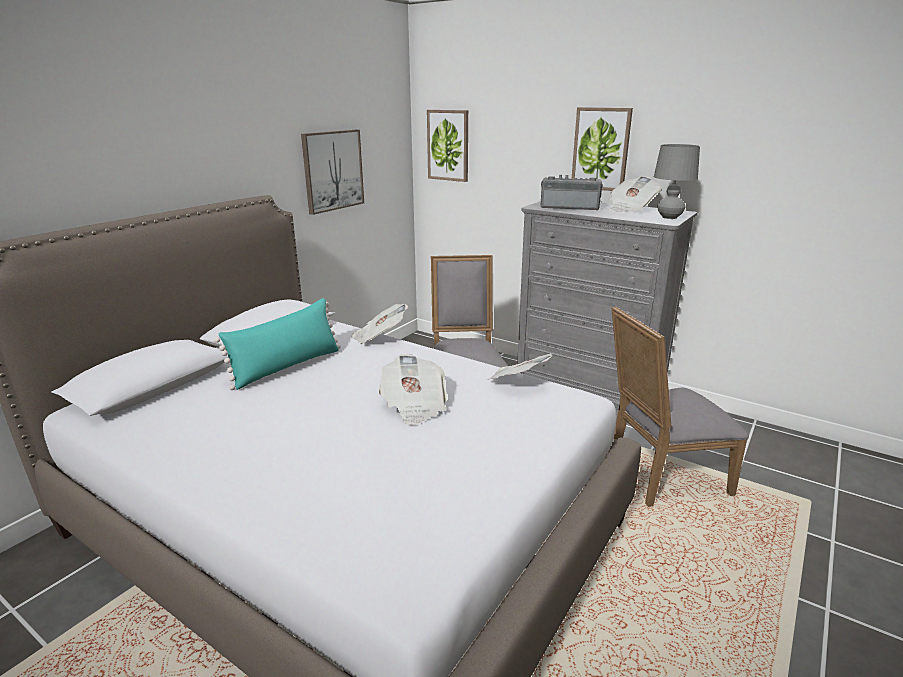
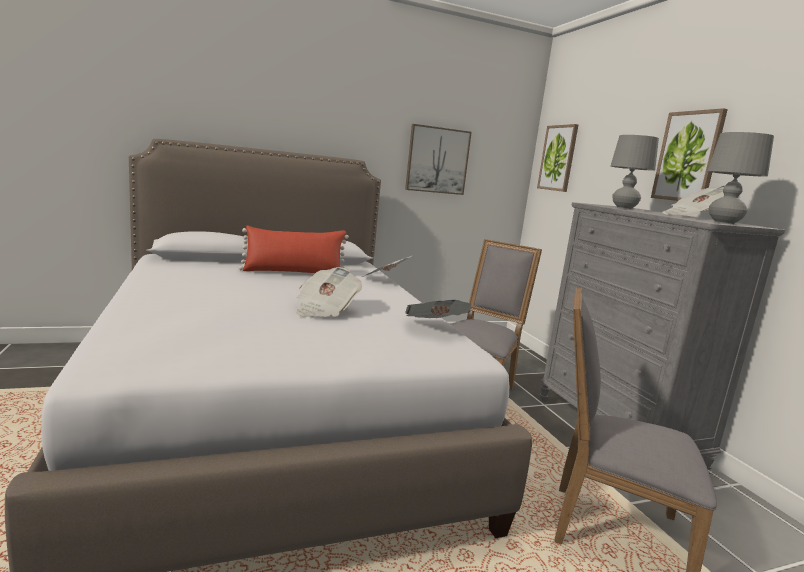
camera: 35 degrees right, 10 degrees down
(287, 367) = (294, 272): turquoise pillow -> red pillow
(570, 207) = (624, 208): radio -> grey table lamp

